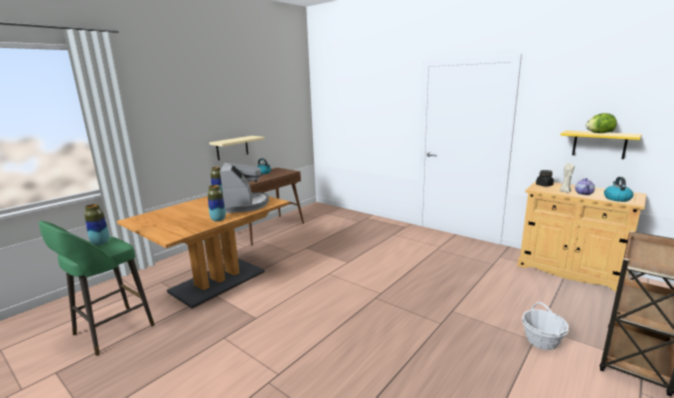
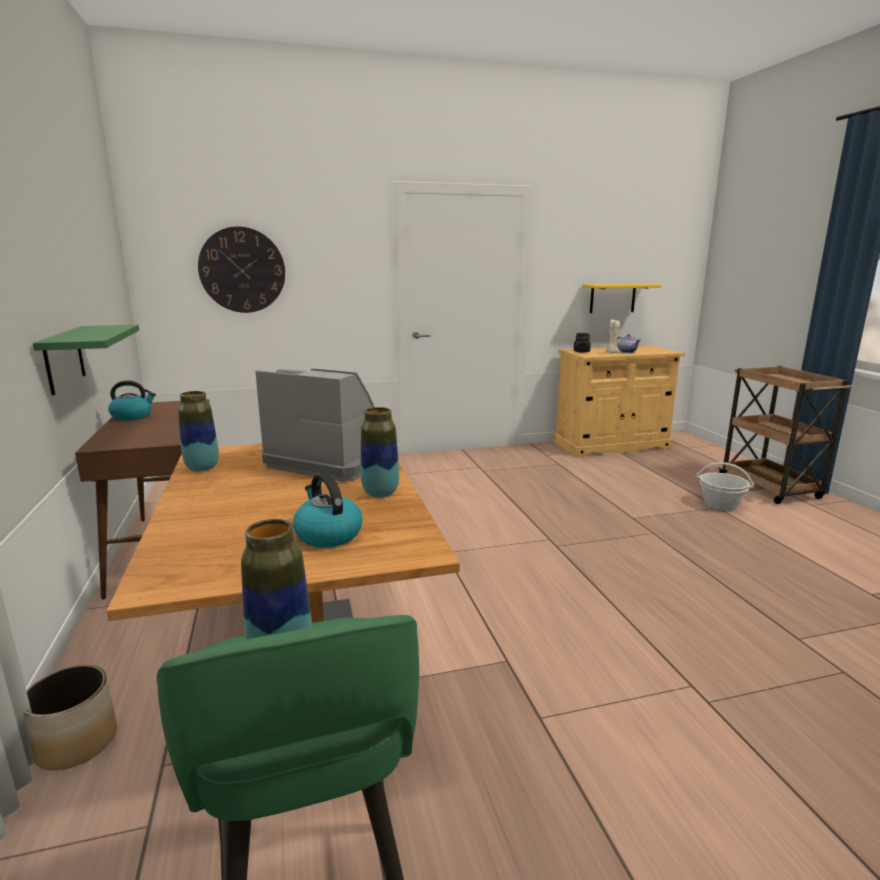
camera: 55 degrees left, 0 degrees up
(163, 267) = (76, 743): none -> planter
(232, 148) = (64, 359): beige shelf -> green shelf
(349, 111) = (242, 270): none -> wall clock
(599, 133) = (620, 284): lettuce -> none
(616, 198) = (655, 351): kettle -> kettle (327, 534)

